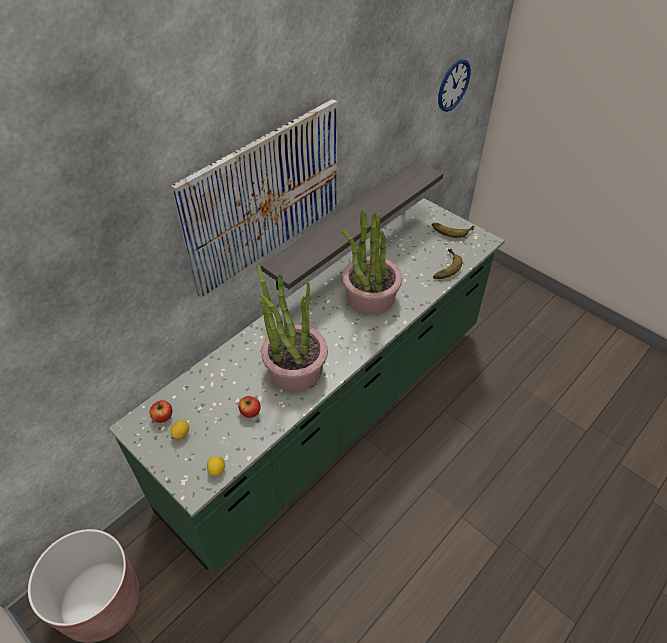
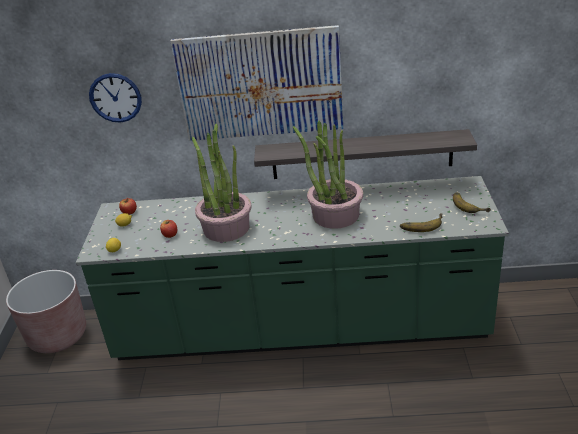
camera: 50 degrees right, 15 degrees down
(453, 85) = (525, 66): wall clock -> wall clock (115, 97)

